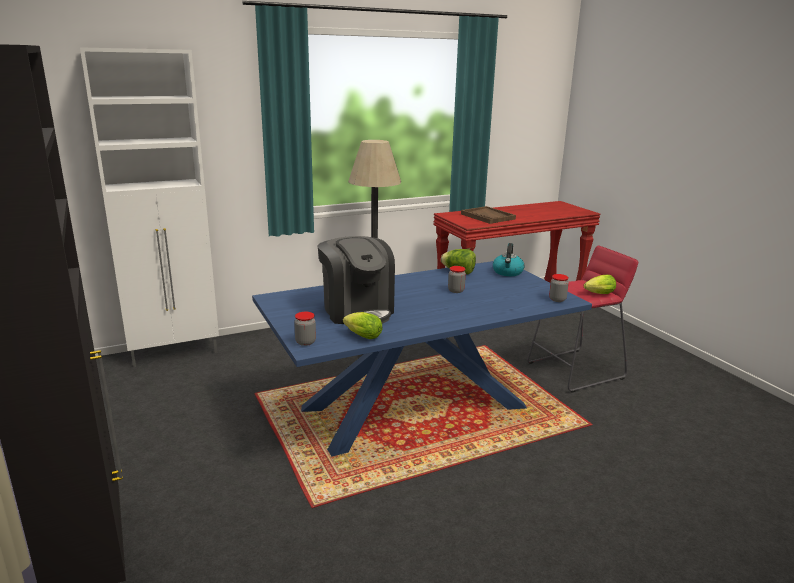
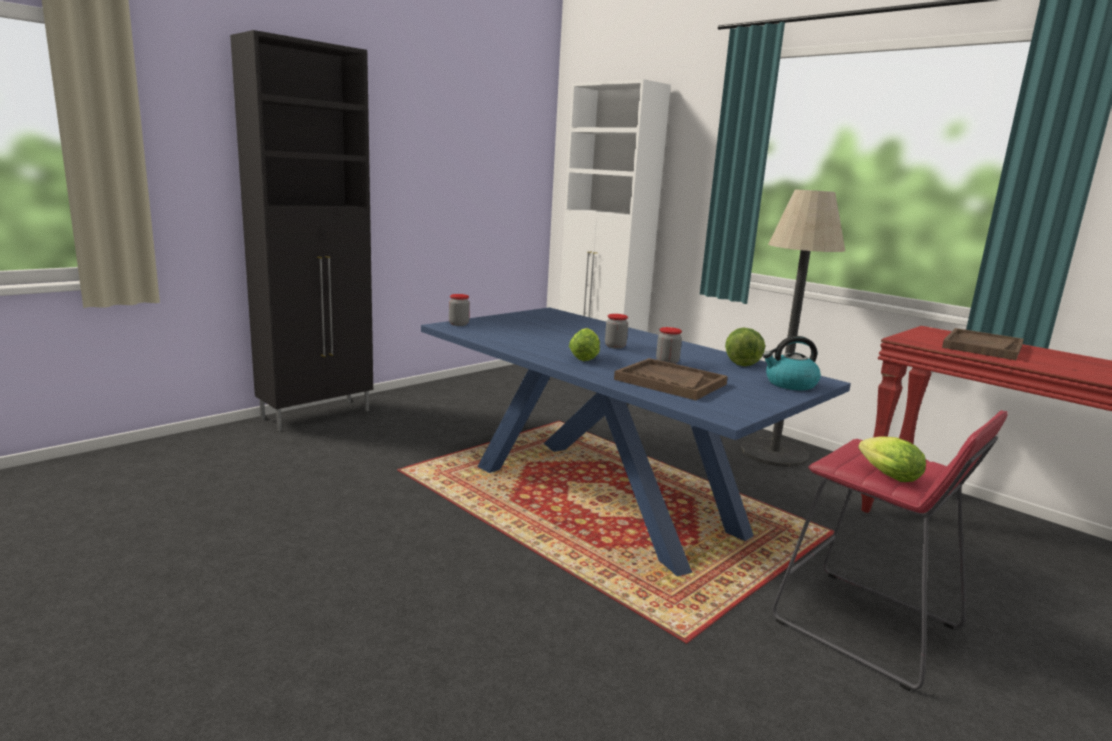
camera: 70 degrees right, 5 degrees down
(357, 311) = (549, 333): coffee machine -> none
(361, 336) = (487, 336): lettuce -> lettuce (585, 357)
(503, 299) = (670, 382): none -> brown tray
(557, 299) = (717, 409): jar -> jar (615, 346)

